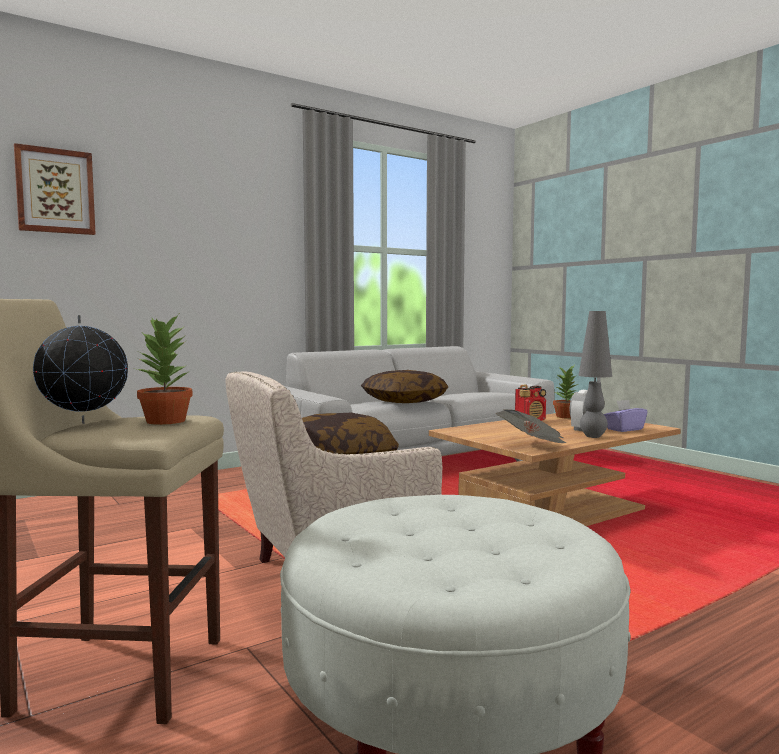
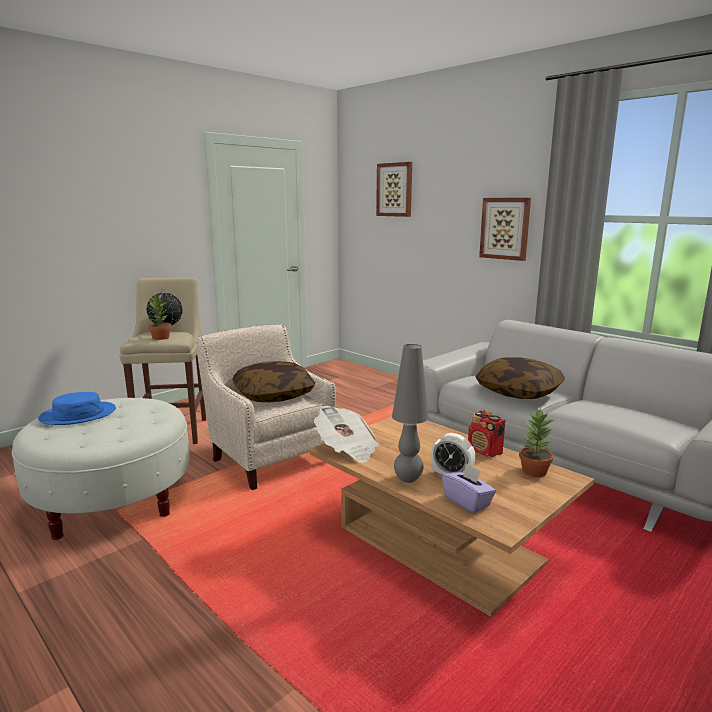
camera: 80 degrees right, 10 degrees up
(247, 255) = (505, 228): none -> picture
(410, 557) = (78, 414): none -> blue hat

